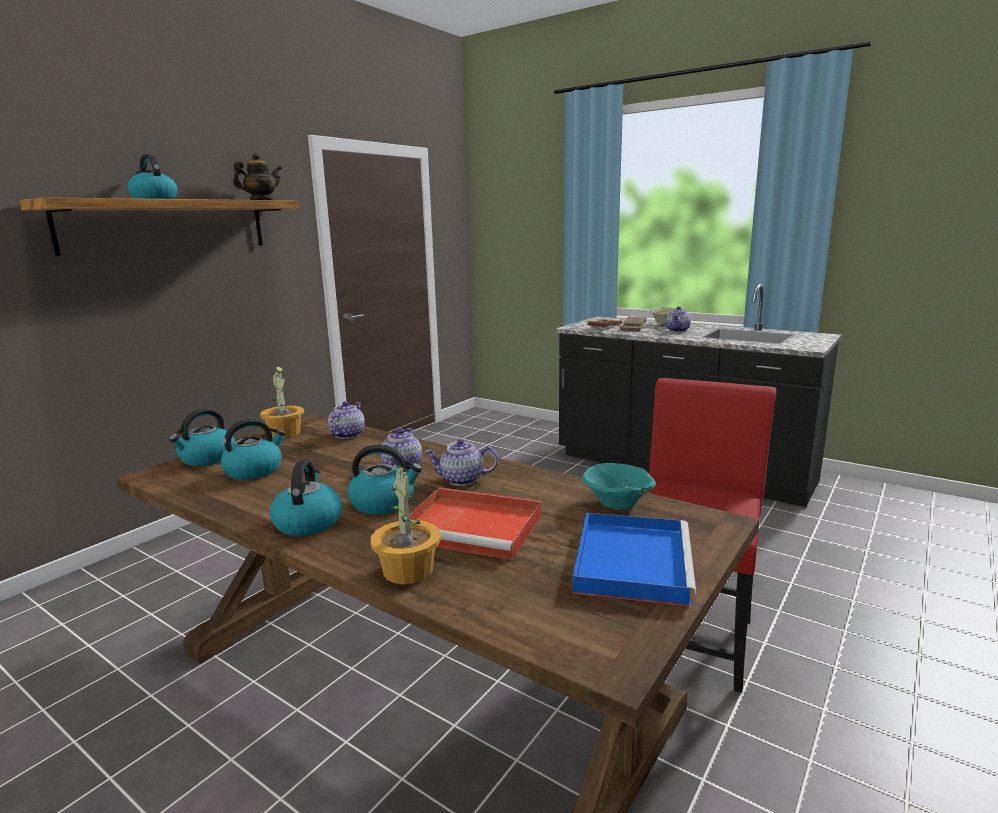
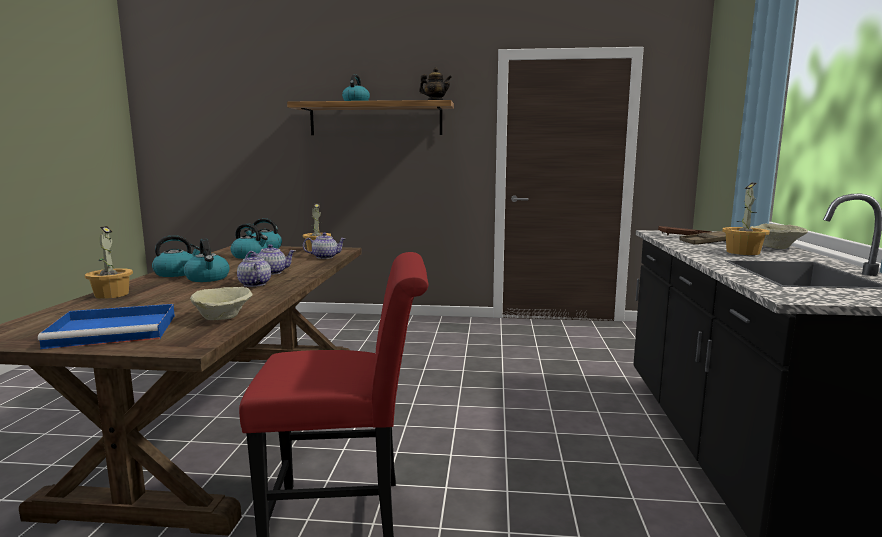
camera: 60 degrees right, 5 degrees down
(475, 527) = (172, 296): red tray -> none
(618, 503) = (223, 318): turquoise bowl -> beige bowl
(678, 330) = (743, 252): teapot -> potted plant

